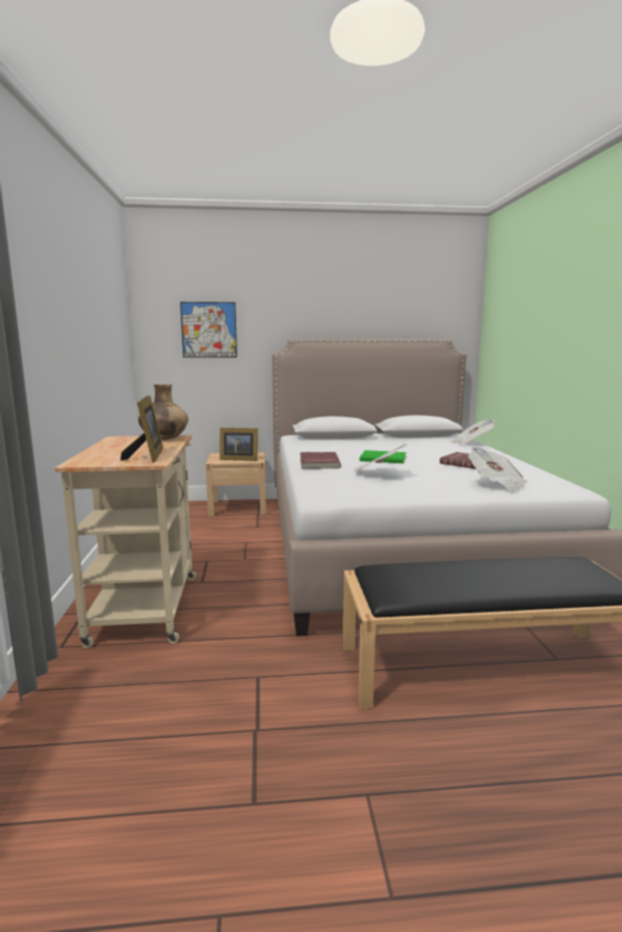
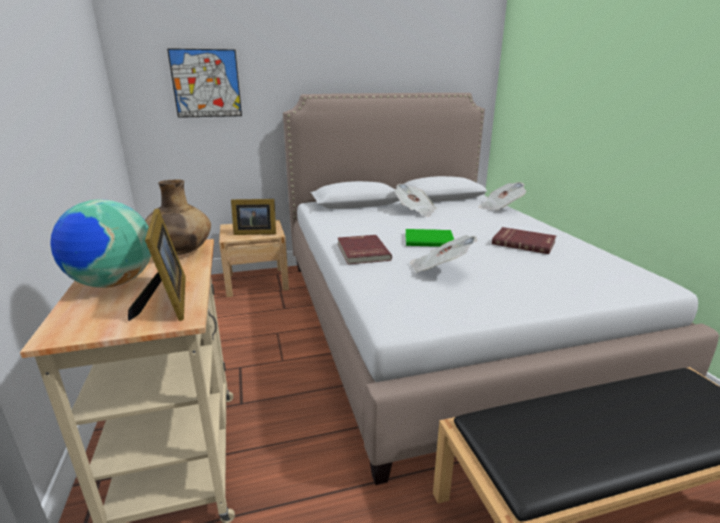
camera: 10 degrees left, 10 degrees up
(114, 449) = (113, 283): none -> globe
(496, 484) = (575, 279): newspaper -> newspaper (415, 211)

